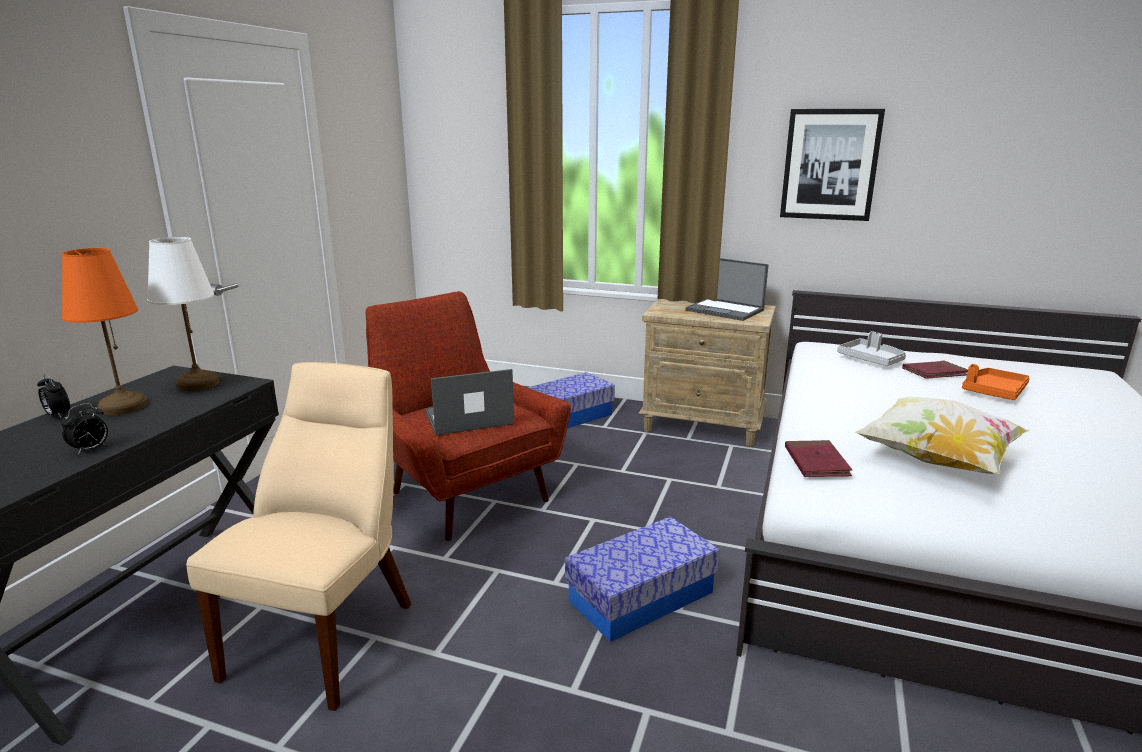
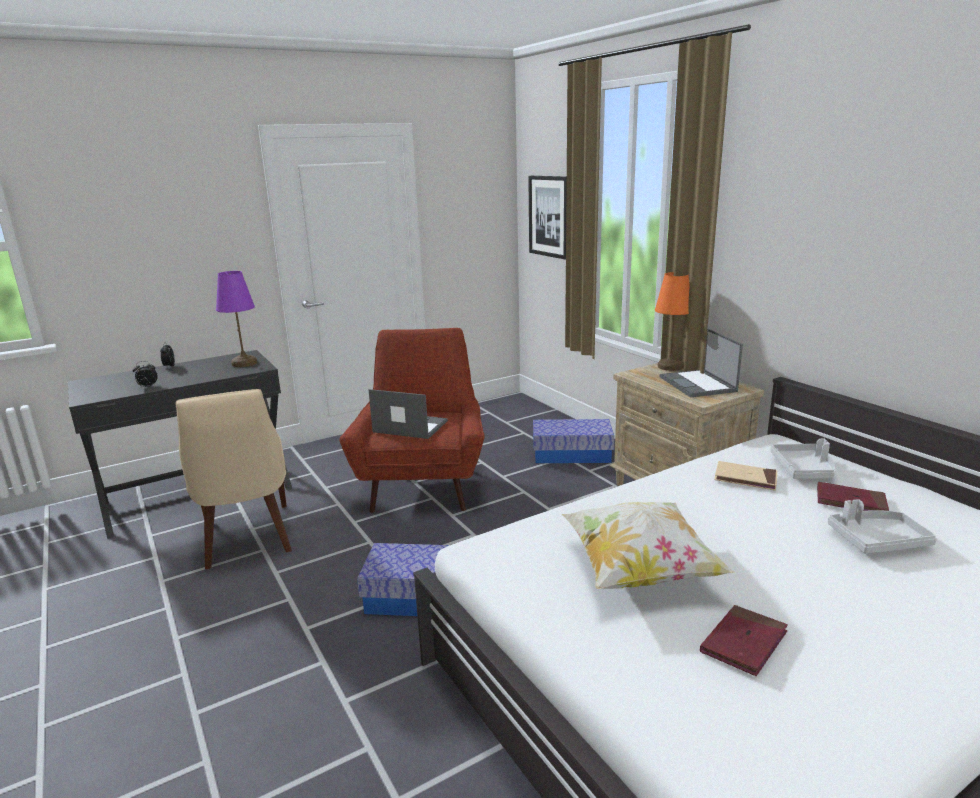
camera: 40 degrees right, 0 degrees up
(123, 407) = (196, 368): orange table lamp -> orange table lamp (670, 367)
(197, 384) = (244, 363): white table lamp -> purple table lamp
(328, 634) = (247, 538): beige chair -> beige chair turned 105 degrees clockwise
(816, 462) = (532, 531): red book -> red book (743, 643)
(830, 165) = (822, 242): picture -> picture (549, 216)
(854, 376) = (745, 478): none -> beige book
(993, 392) = (877, 540): orange tray -> grey tray

